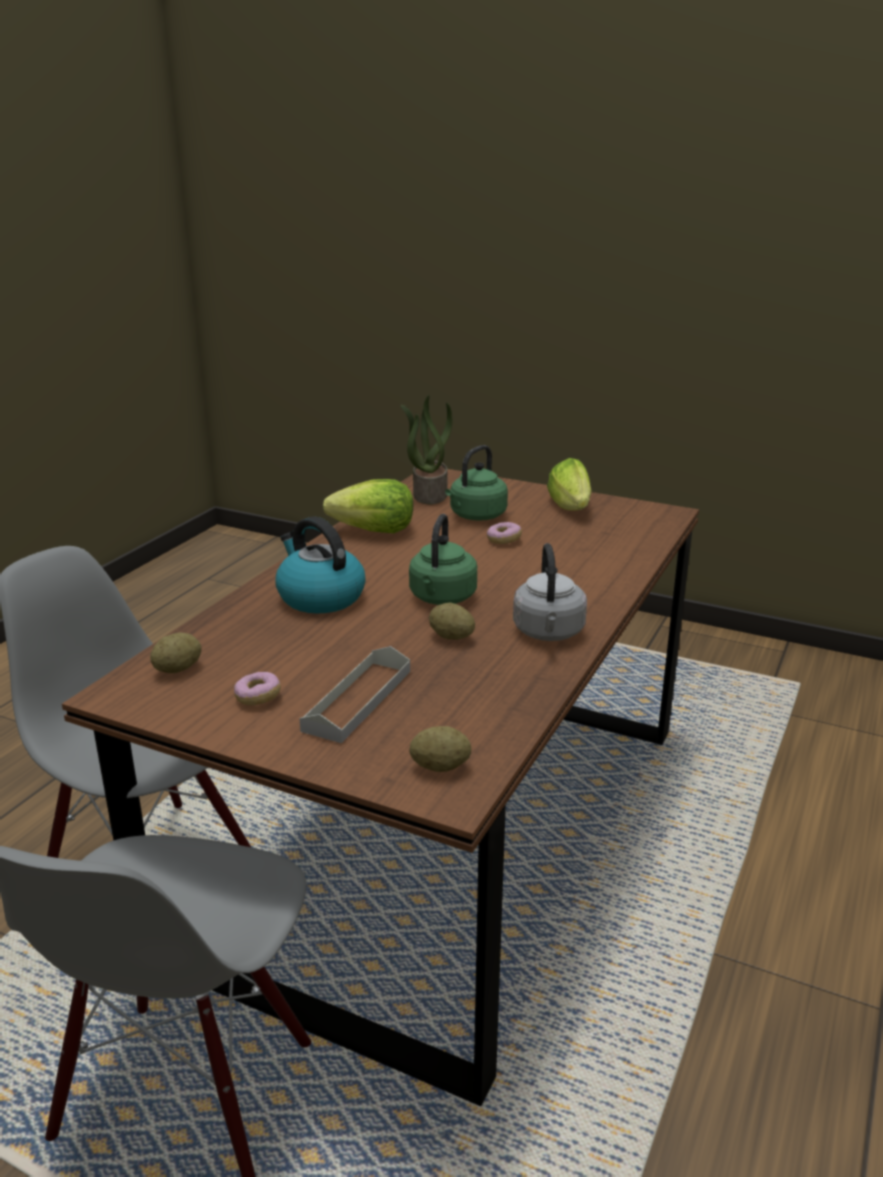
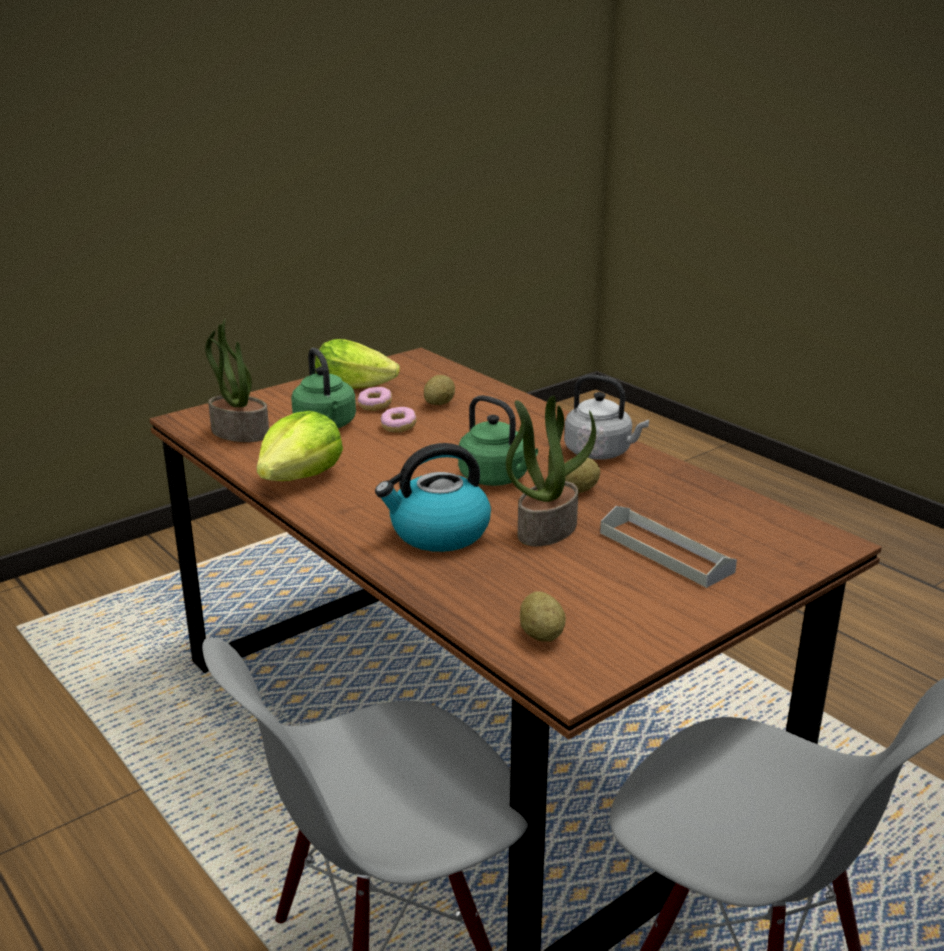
camera: 65 degrees left, 0 degrees up
(258, 697) = (631, 598): donut -> donut (375, 406)
(361, 638) = (546, 529): none -> potted plant
(440, 767) = (790, 539): potato -> potato (439, 404)

